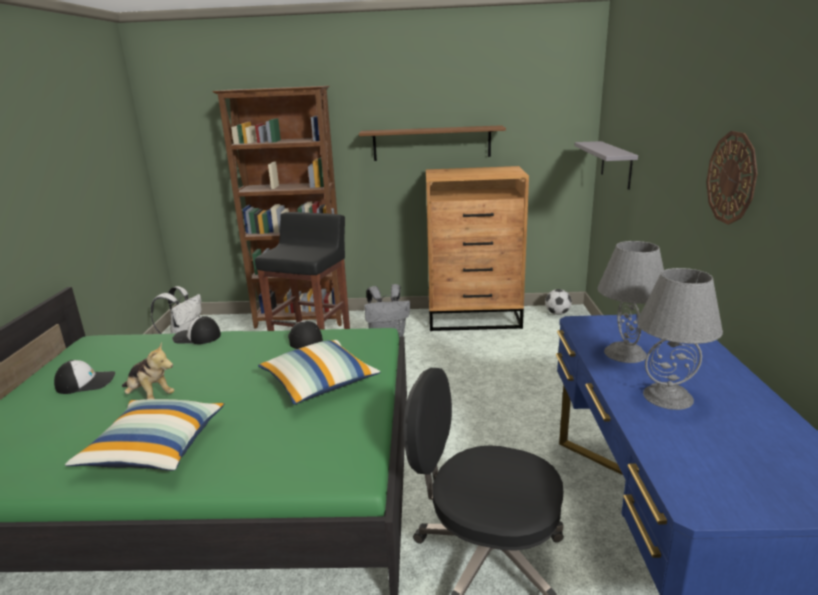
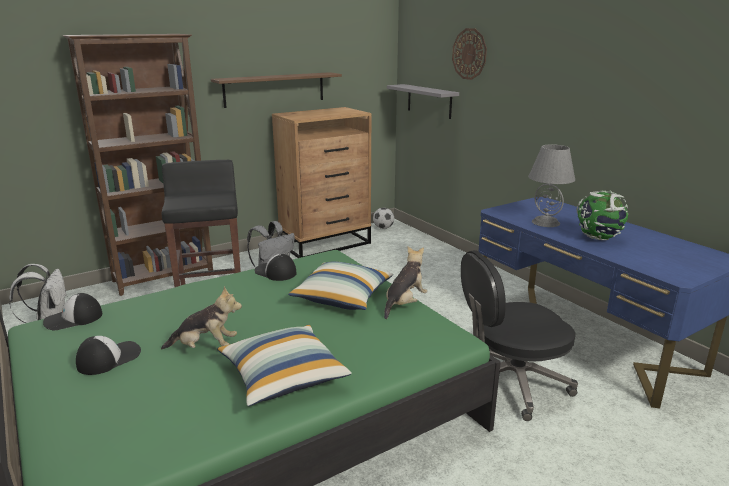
camera: 35 degrees left, 0 degrees up
(197, 337) = (164, 295): cap -> cap (73, 319)
(364, 410) = (404, 303): none -> plush toy
(667, 397) = (598, 238): grey table lamp -> globe
(732, 178) = (571, 101): wall clock -> wall clock (469, 54)

